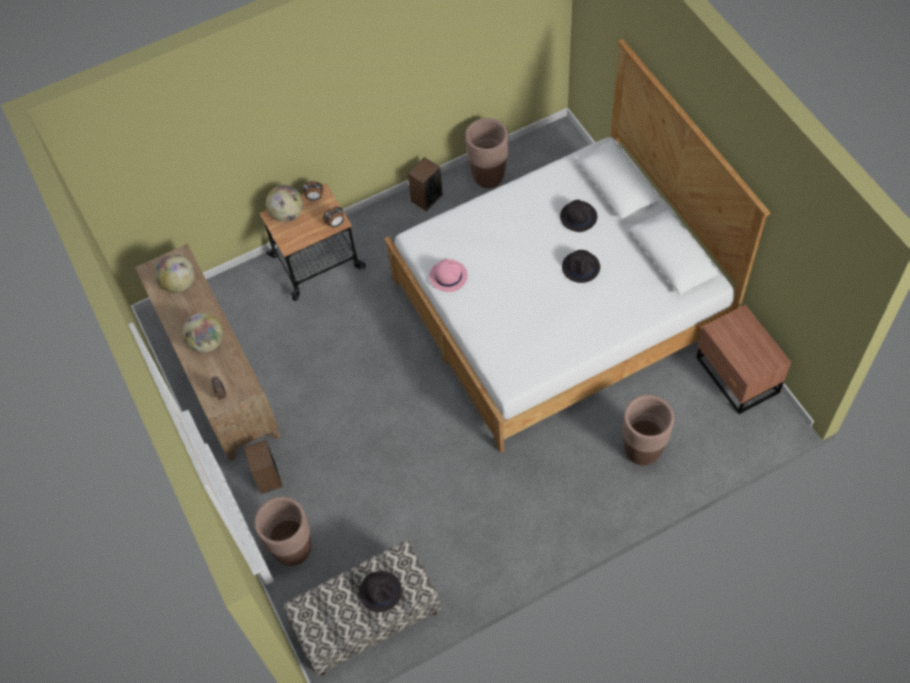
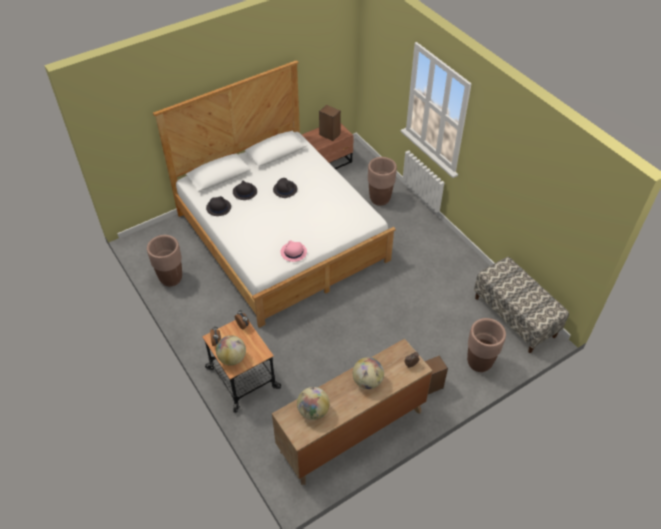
camera: 100 degrees left, 10 degrees down
(380, 591) = (515, 282): black hat -> black hat (218, 207)
(426, 198) = (186, 313): speaker -> speaker (329, 134)

